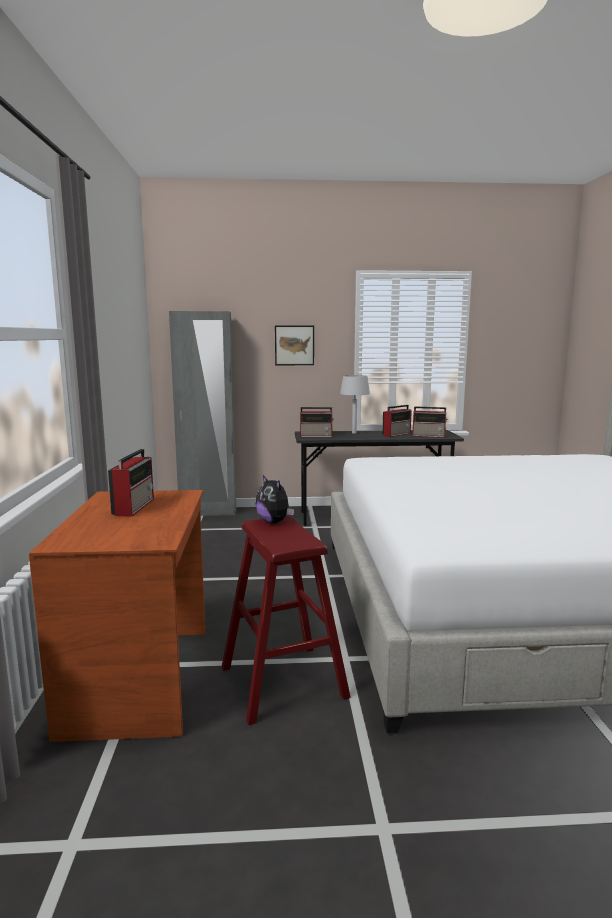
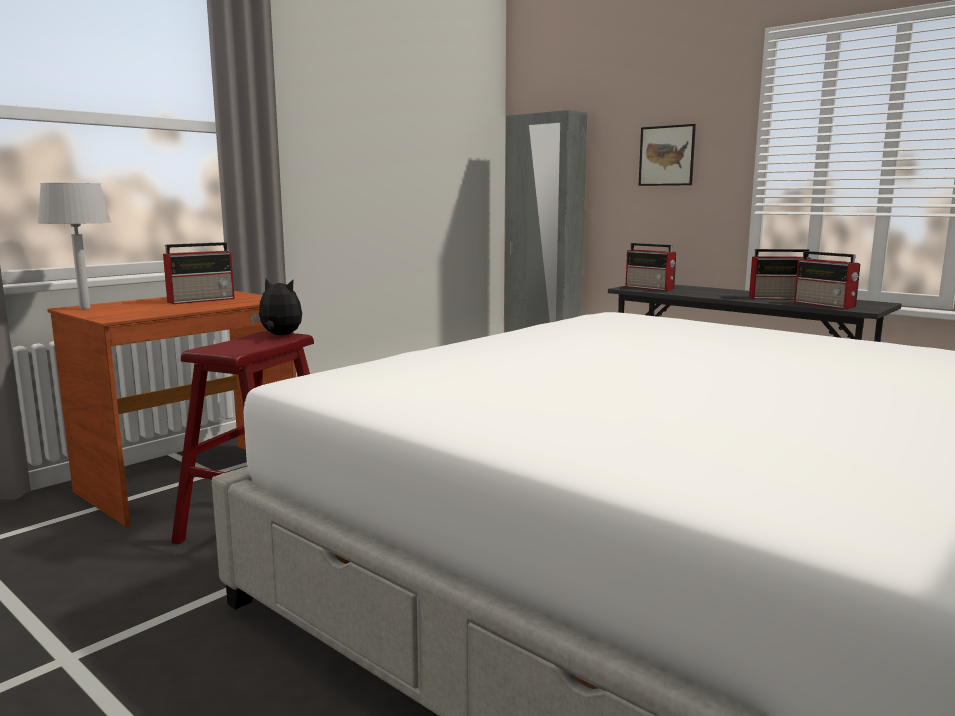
camera: 45 degrees right, 0 degrees up
(274, 522) = (279, 336): plush toy -> plush toy turned 105 degrees clockwise
(354, 433) = (719, 290): grey table lamp -> grey table lamp (85, 308)

